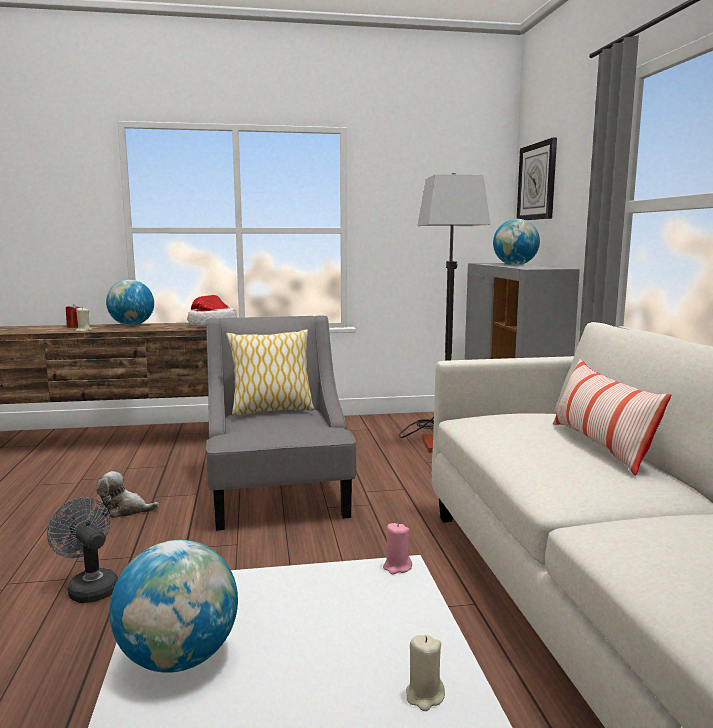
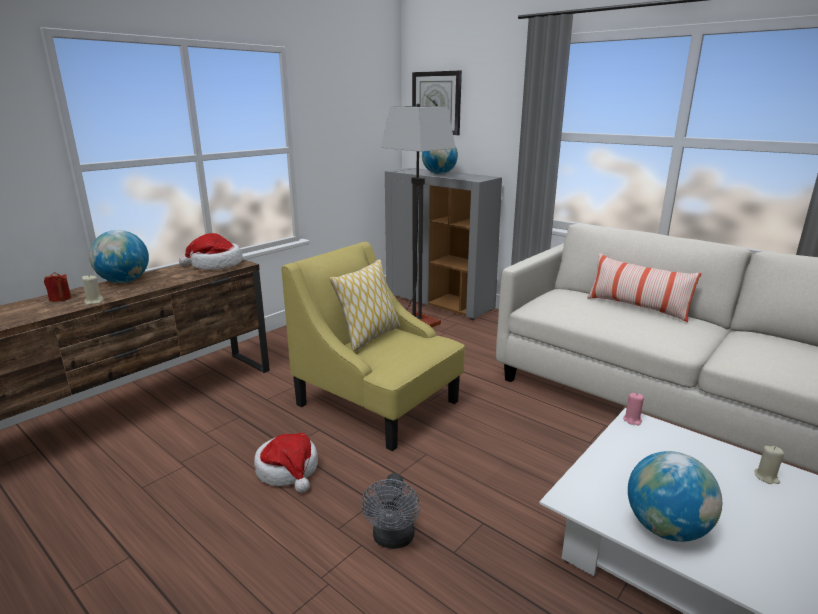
camera: 40 degrees left, 10 degrees up
(90, 587) = (393, 539): grey fan -> grey fan turned 90 degrees counterclockwise
(124, 510) = (288, 470): plush toy -> hat
(278, 493) = (378, 403): grey armchair -> yellow armchair

